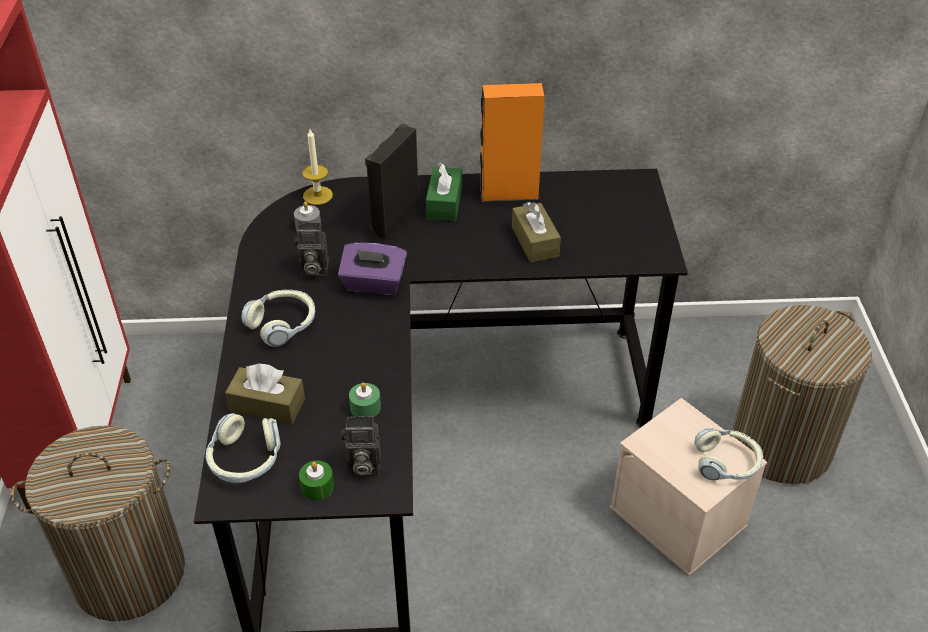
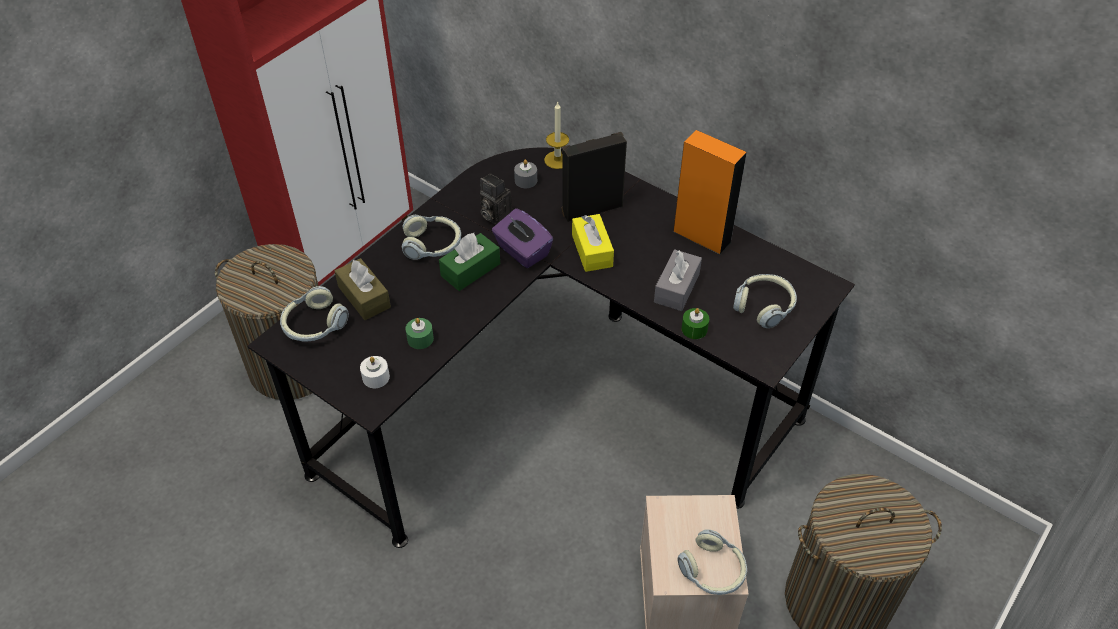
camera: 40 degrees right, 5 degrees up
(317, 487) = (335, 373): green candle -> green candle (694, 329)
(362, 465) = (376, 377): camera -> white candle
(433, 251) = (592, 250): none -> yellow tissue box
(444, 203) = (642, 217): green tissue box -> green tissue box (470, 270)
(535, 241) = (676, 288): brown tissue box -> grey tissue box
(614, 218) = (764, 306): none -> headphones

